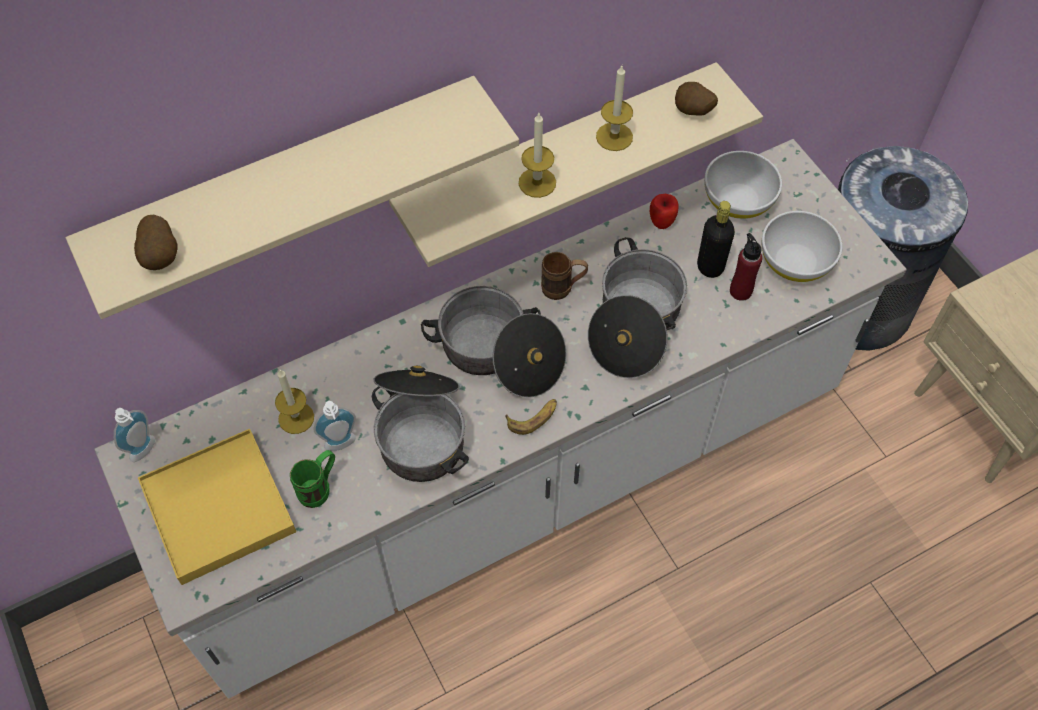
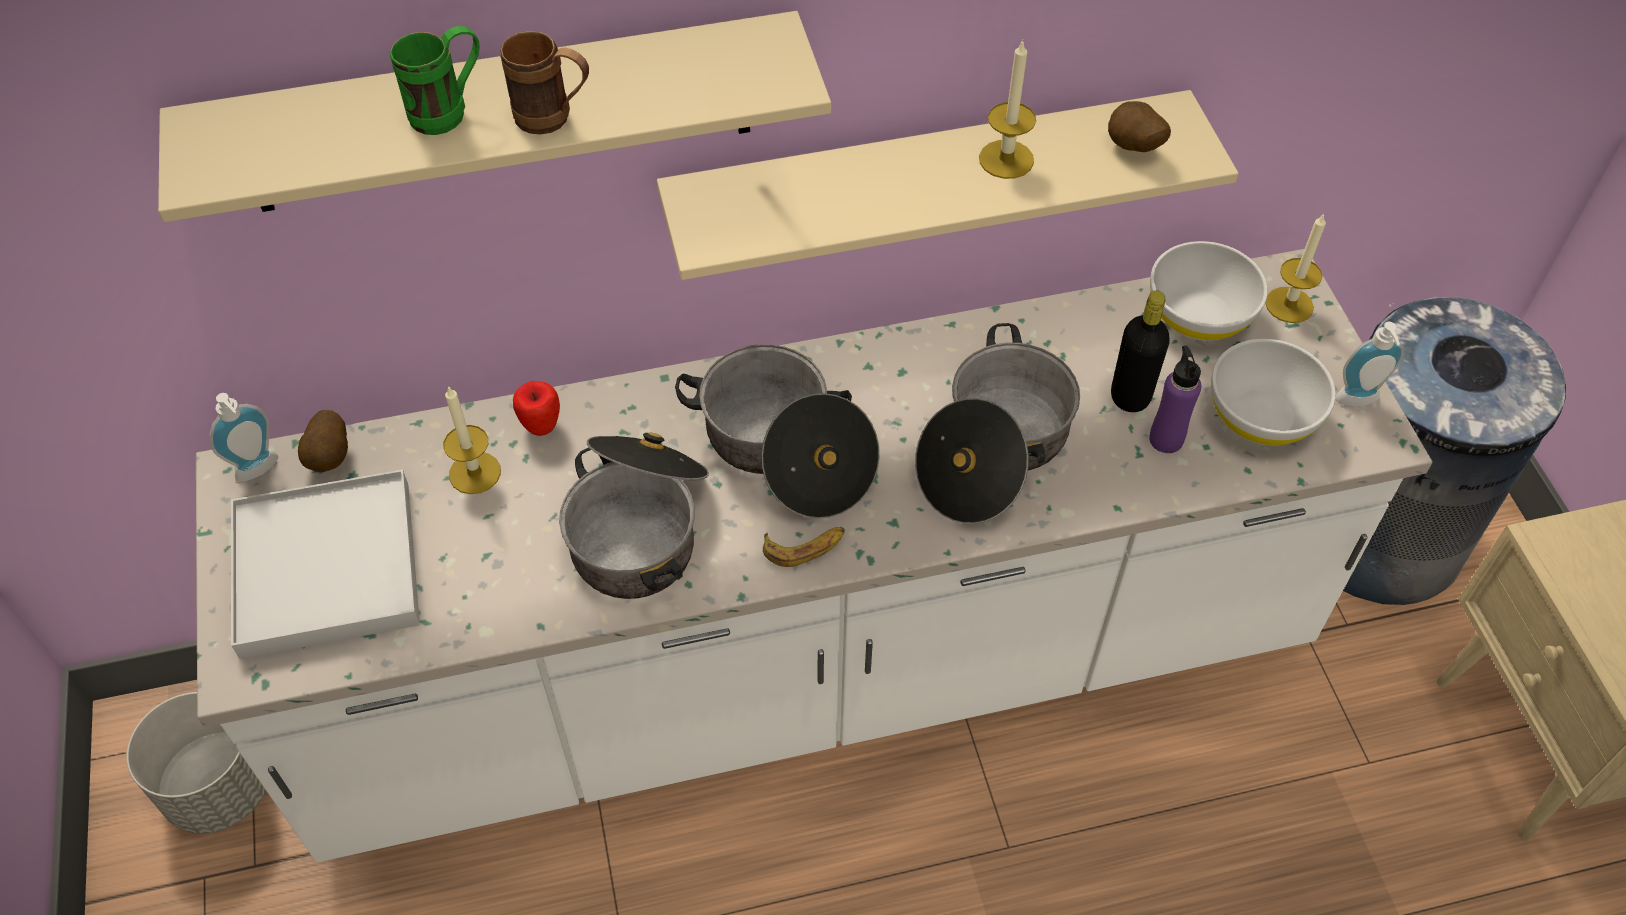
camera: 15 degrees right, 5 degrees down
(135, 664) = (219, 787): none -> grey planter
(161, 256) = (273, 156): potato -> potato (331, 457)
(219, 508) = (328, 568): yellow tray -> white tray
(320, 488) = (473, 574): green mug -> green mug (450, 112)
(341, 445) = (522, 523): soap dispenser -> soap dispenser (1358, 402)
(537, 182) = (873, 198): candle -> candle (1289, 305)
(563, 289) = (905, 382): brown mug -> brown mug (554, 120)
(661, 223) = (1076, 323): apple -> apple (541, 426)
(740, 291) = (1166, 439): red bottle -> purple bottle

